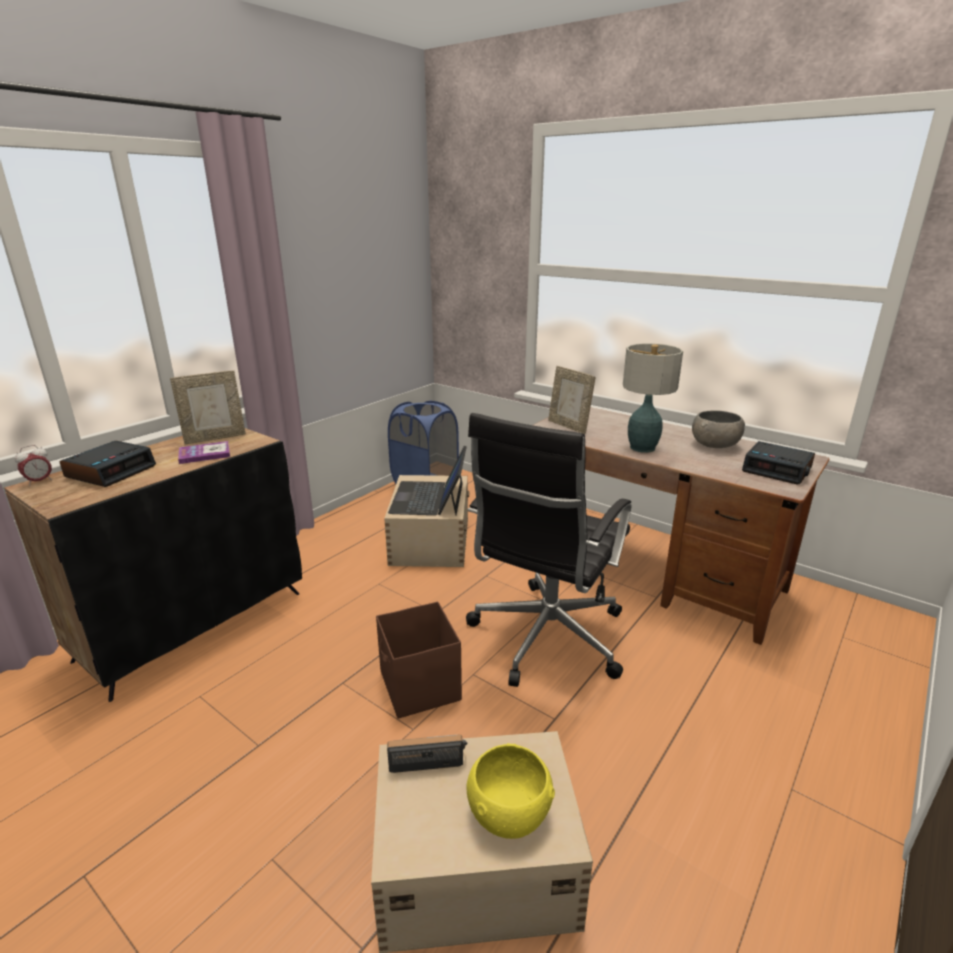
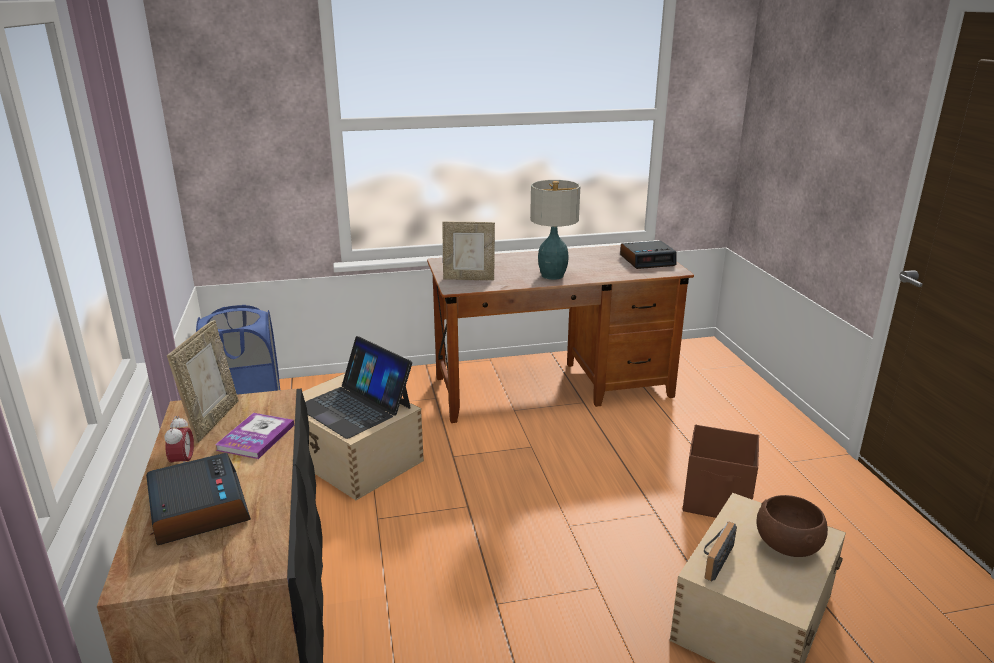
camera: 50 degrees left, 0 degrees up
(39, 481) = (132, 570): alarm clock -> alarm clock (183, 462)
(419, 687) = (553, 561): brown storage box -> brown storage box (717, 501)
(508, 811) = (787, 545): yellow bowl -> brown bowl
(545, 638) = (569, 471): black office chair -> none
(715, 445) = (585, 257): grey bowl -> none

